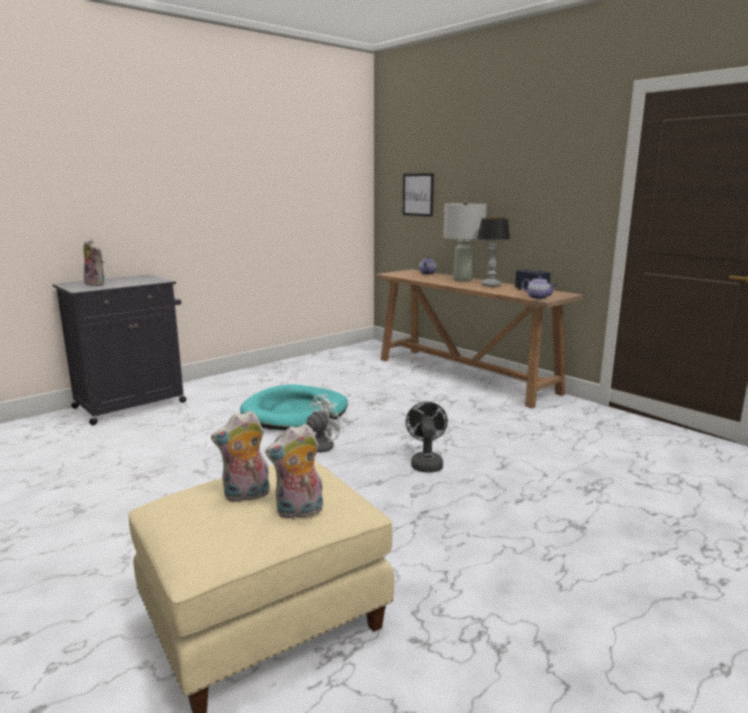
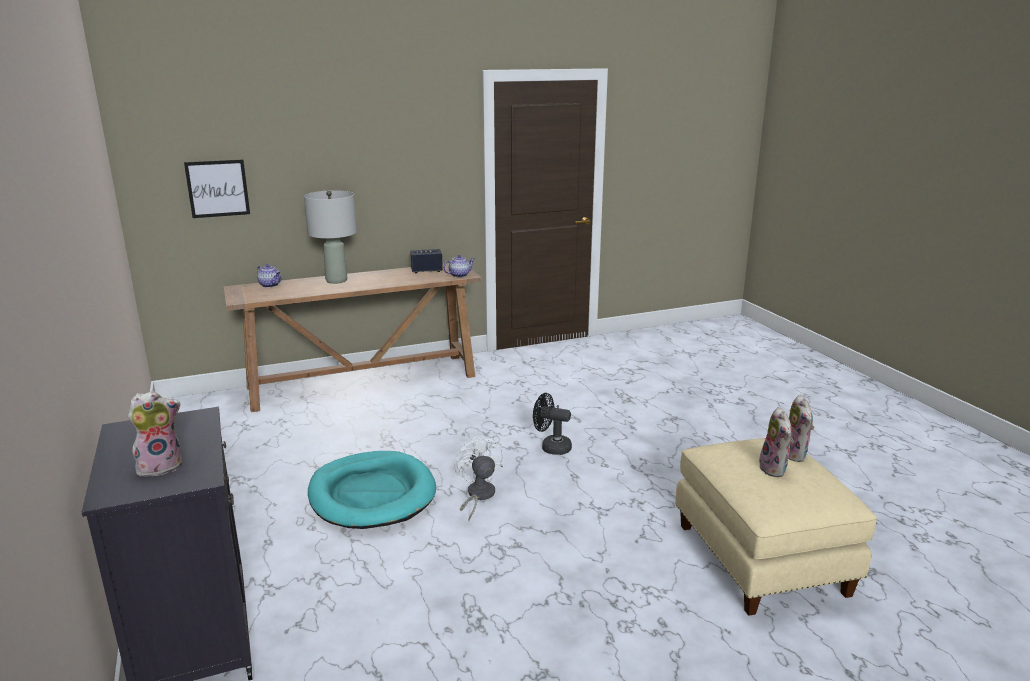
camera: 70 degrees left, 5 degrees up
(490, 285) = (382, 277): table lamp -> none

